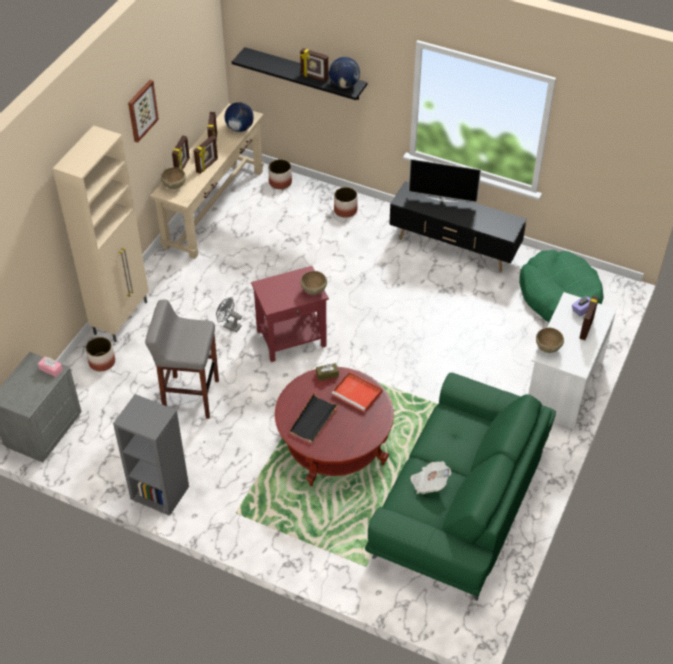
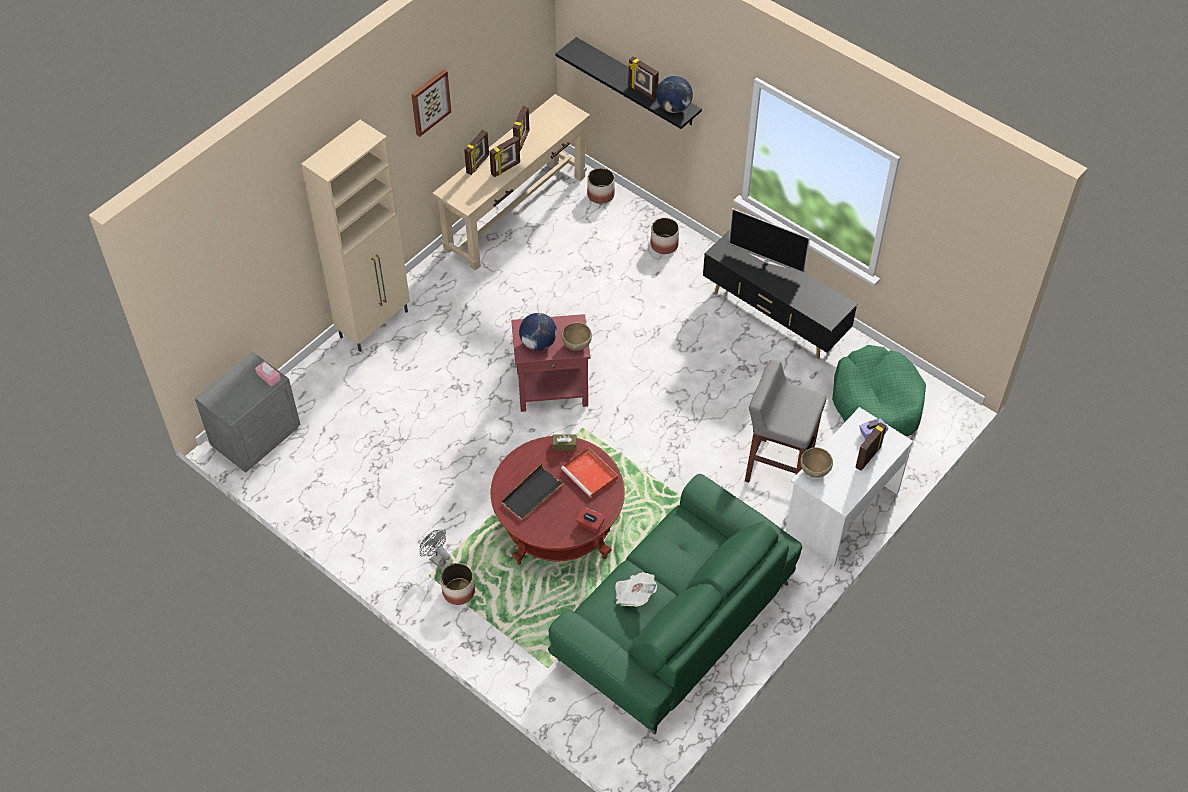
camera: 15 degrees right, 5 degrees up
(102, 362) = (339, 371): planter -> planter (458, 591)
(159, 493) = (355, 534): grey bookcase -> none
(174, 186) = (462, 187): brown bowl -> none
(190, 396) = (421, 432): grey stool -> grey stool (777, 467)
(229, 326) = (488, 359): grey fan -> grey fan (437, 560)
(239, 128) = (557, 128): globe -> globe (538, 343)
(372, 434) = (590, 524): none -> red tissue box

